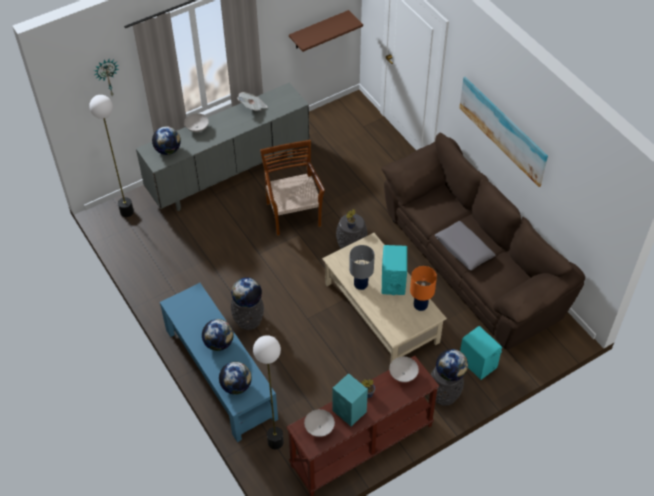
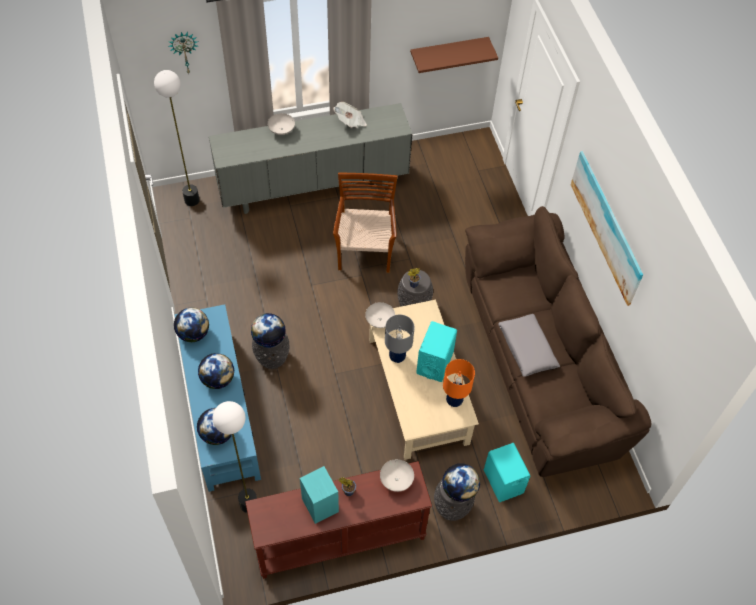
camera: 15 degrees right, 5 degrees up
(168, 150) = (241, 147): globe -> globe (193, 334)
(319, 428) = (279, 514): white bowl -> white bowl (379, 320)

